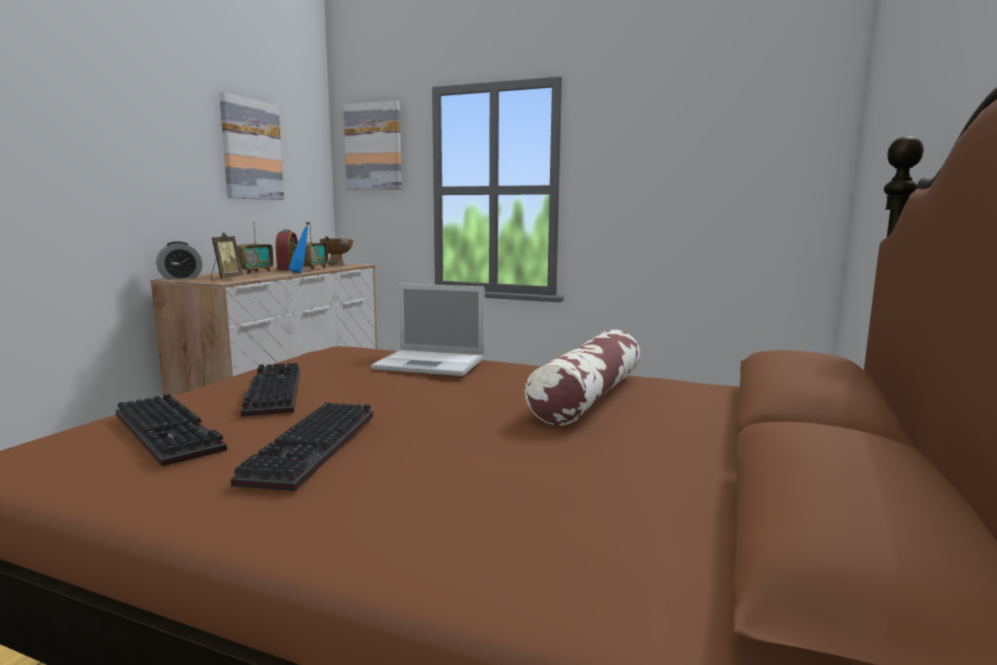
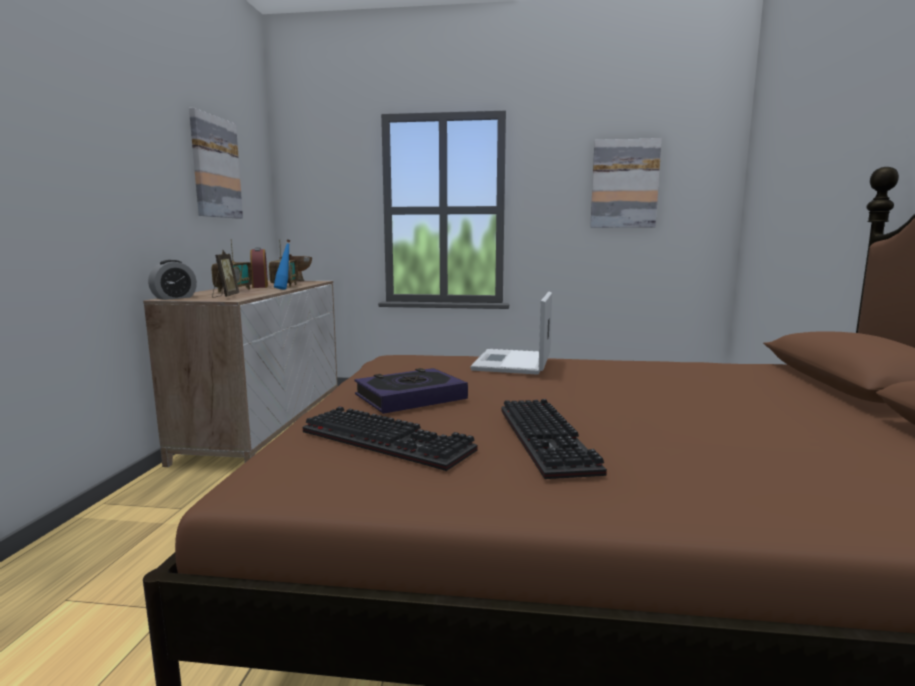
camera: 15 degrees left, 0 degrees up
(271, 391) = (410, 397): keyboard -> book
(373, 147) = (320, 168): picture -> picture (624, 184)
(432, 363) = (512, 363): laptop -> laptop turned 105 degrees clockwise
(588, 397) = (678, 380): pillow -> none

